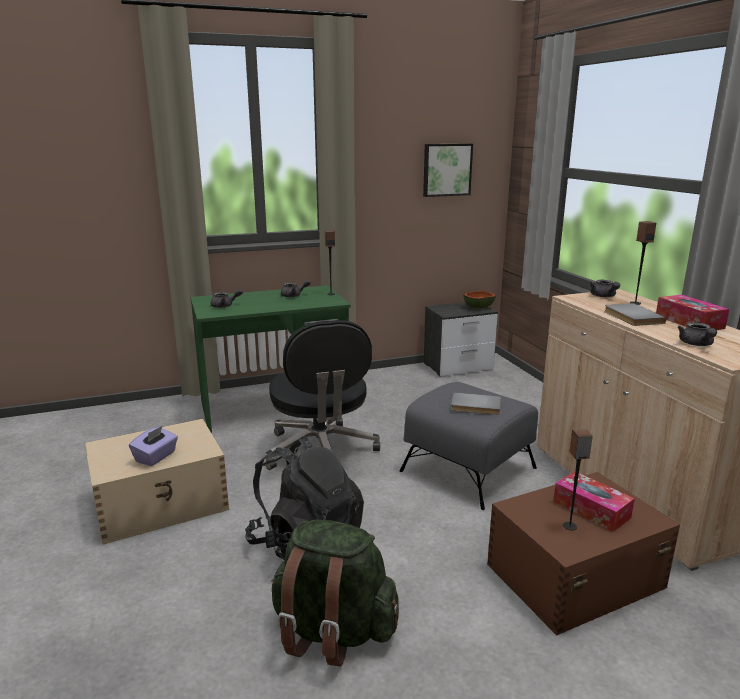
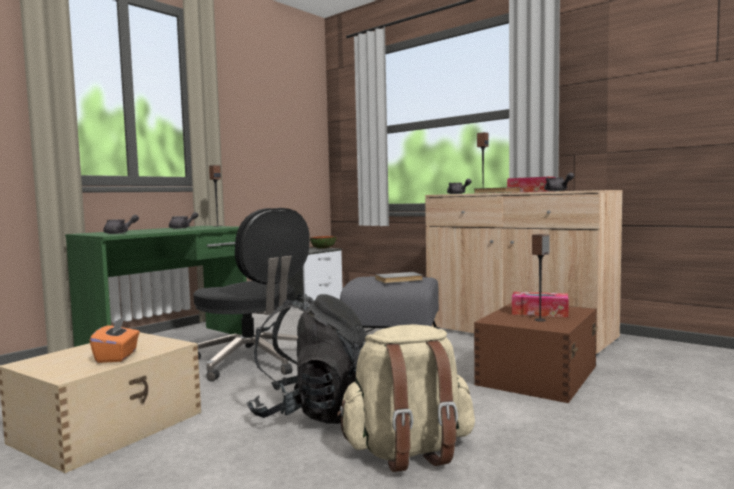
camera: 30 degrees left, 15 degrees down
(156, 457) = (117, 356): purple tissue box -> orange tissue box
(333, 631) = (408, 451): green backpack -> beige backpack
(446, 169) = (285, 134): picture -> none

